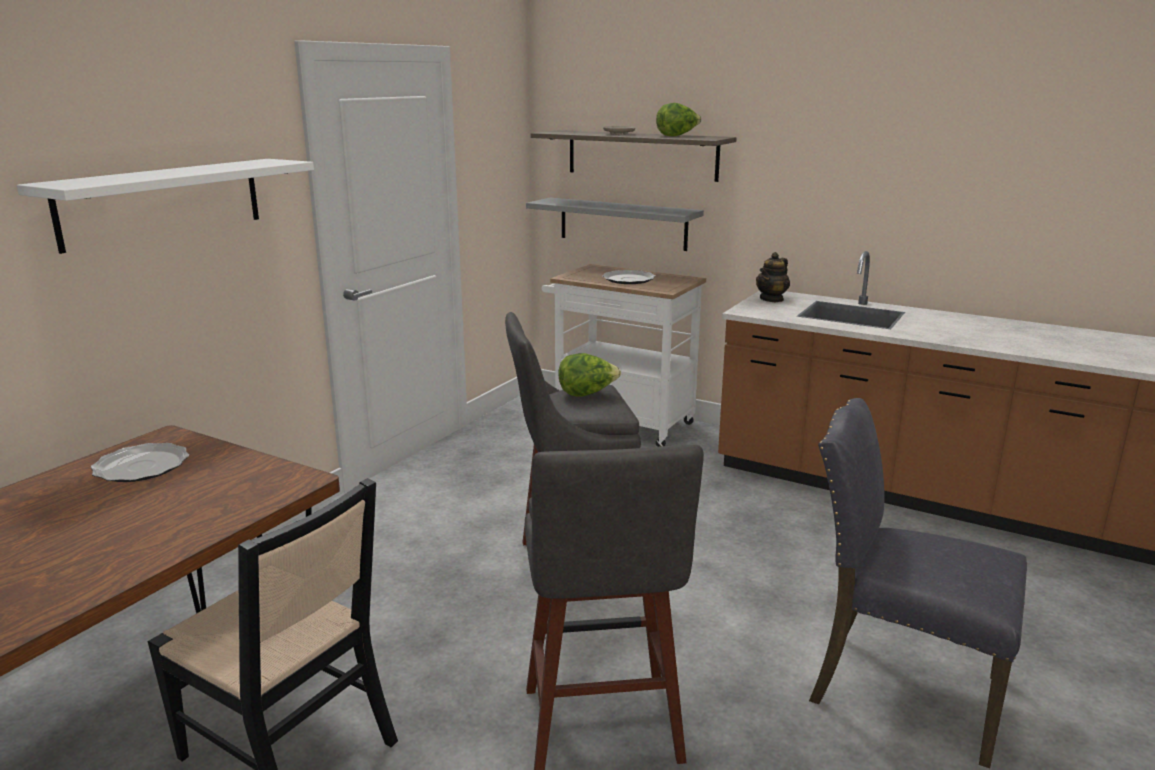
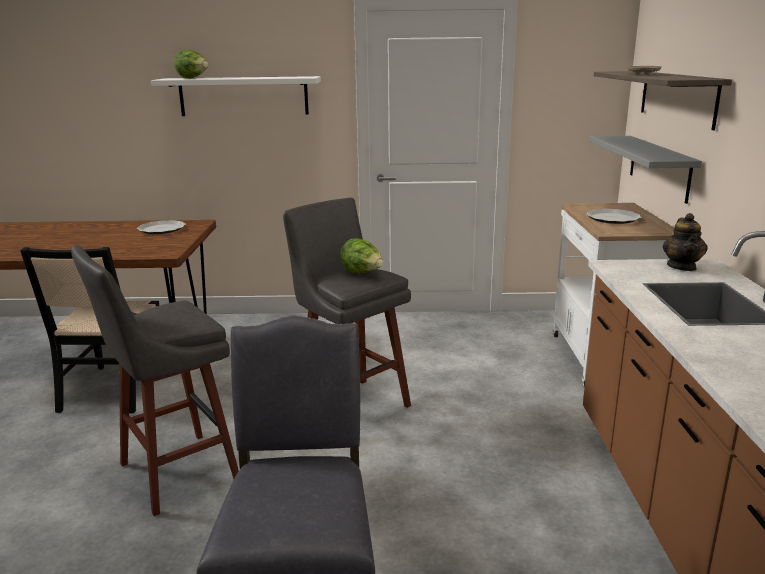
camera: 60 degrees right, 0 degrees up
(677, 136) = (677, 76): lettuce -> lettuce (193, 78)
(772, 299) = (682, 267): teapot -> teapot turned 90 degrees counterclockwise

